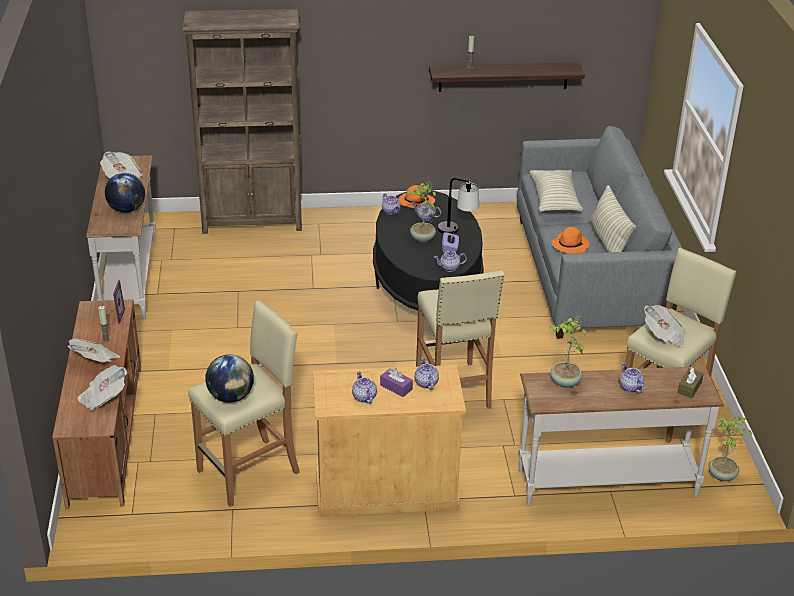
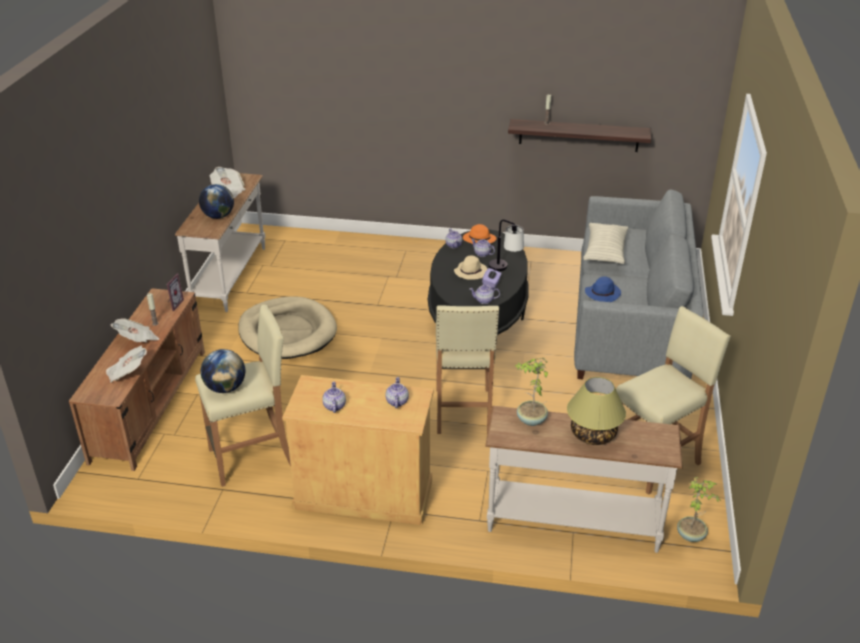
camera: 15 degrees right, 0 degrees up
(225, 331) = (287, 332): none -> beige dog bed
(253, 222) = (351, 243): brown bookcase -> none
(396, 387) = (367, 401): purple tissue box -> none
(422, 239) = (470, 272): potted plant -> beige hat
(570, 245) = (603, 293): orange hat -> blue hat
(608, 242) = (640, 295): pillow -> none
(630, 387) = (593, 435): teapot -> table lamp
(664, 336) = (651, 390): newspaper -> none
(689, 388) = (653, 444): brown tissue box -> none

